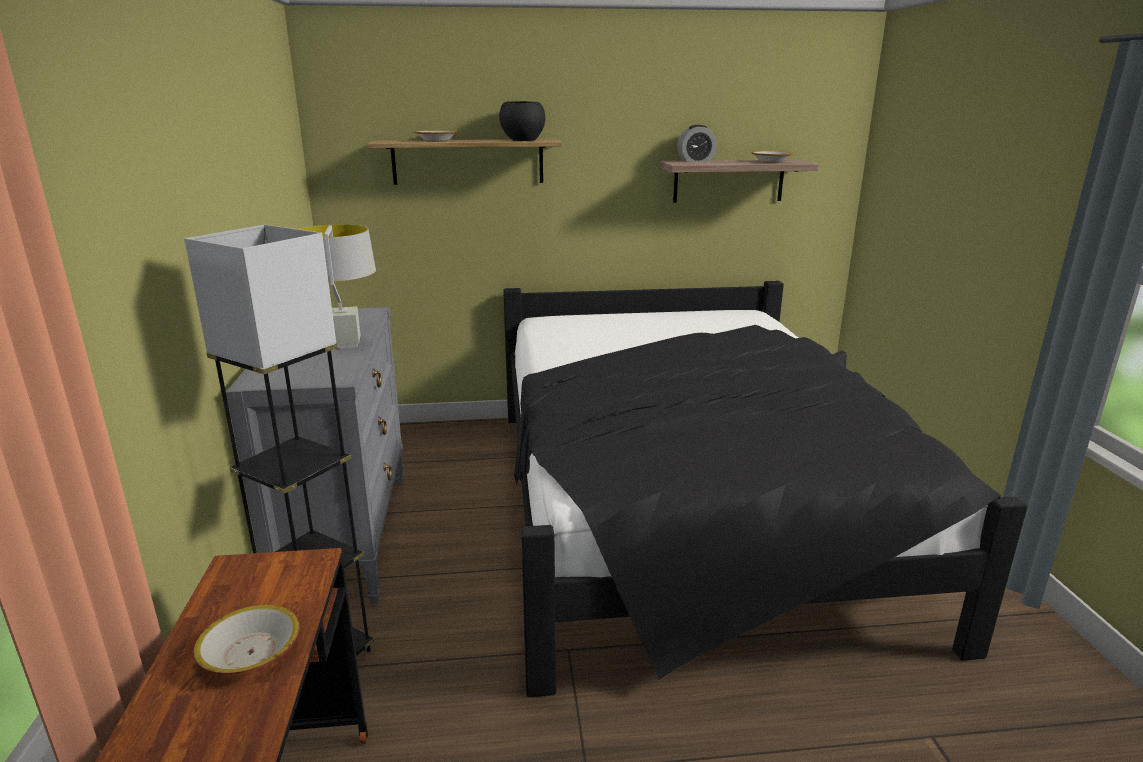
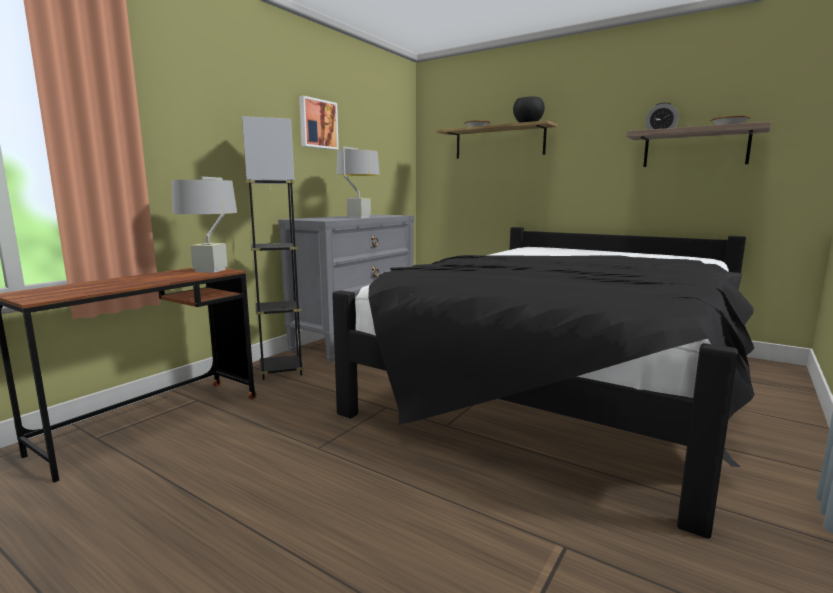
camera: 40 degrees right, 10 degrees down
(224, 178) = (317, 124): none -> picture
(251, 653) = (156, 279): bowl -> none
(277, 573) = (211, 270): none -> grey table lamp

